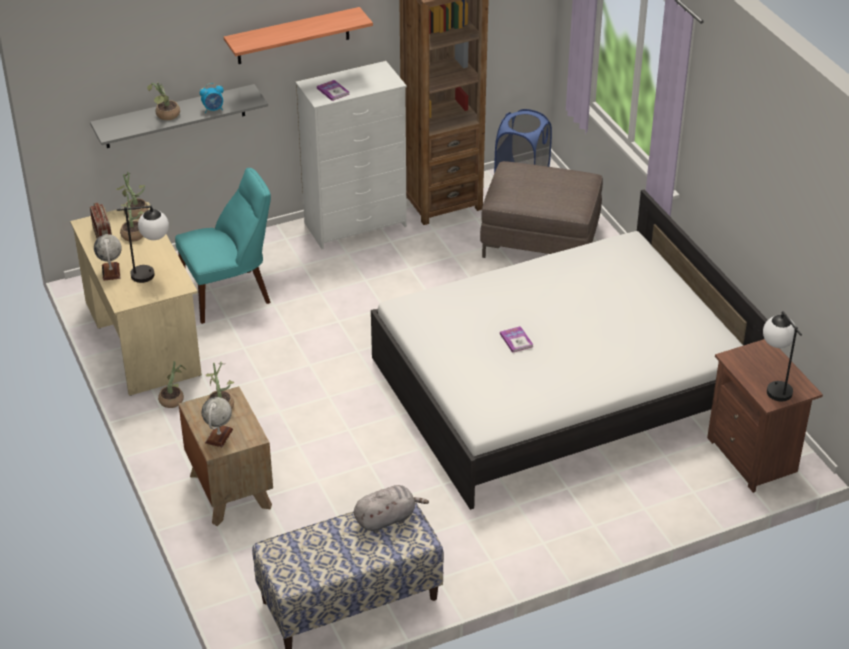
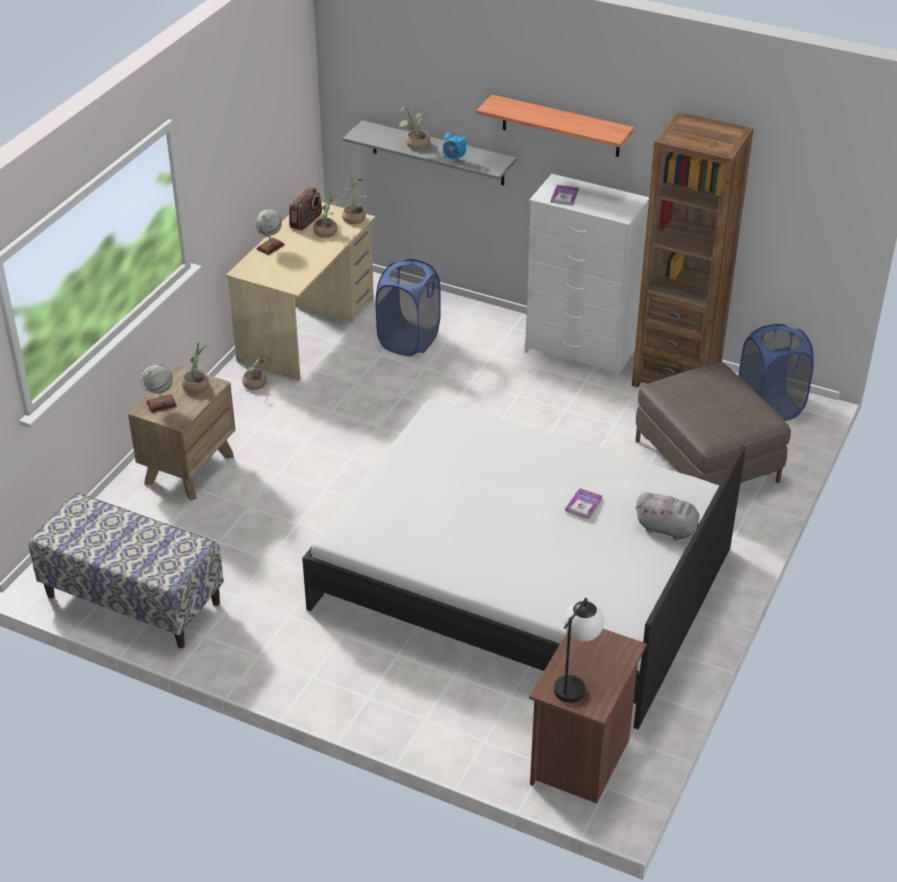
camera: 50 degrees right, 0 degrees up
(152, 274) = (291, 265): table lamp -> none
(230, 295) = (409, 340): turquoise chair -> blue laundry basket
(387, 519) = (174, 546): grey plush toy -> grey plush toy (669, 530)
(516, 340) = (471, 496): book -> book (584, 504)

